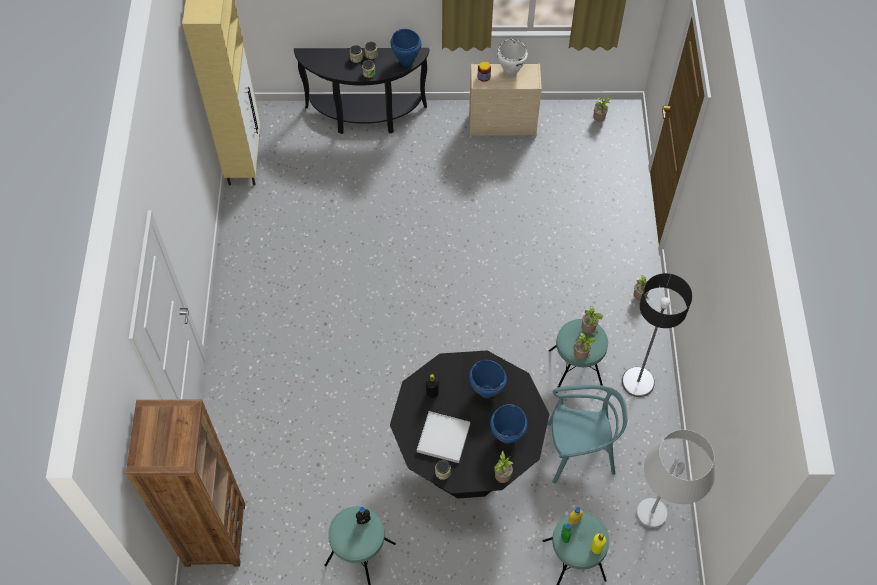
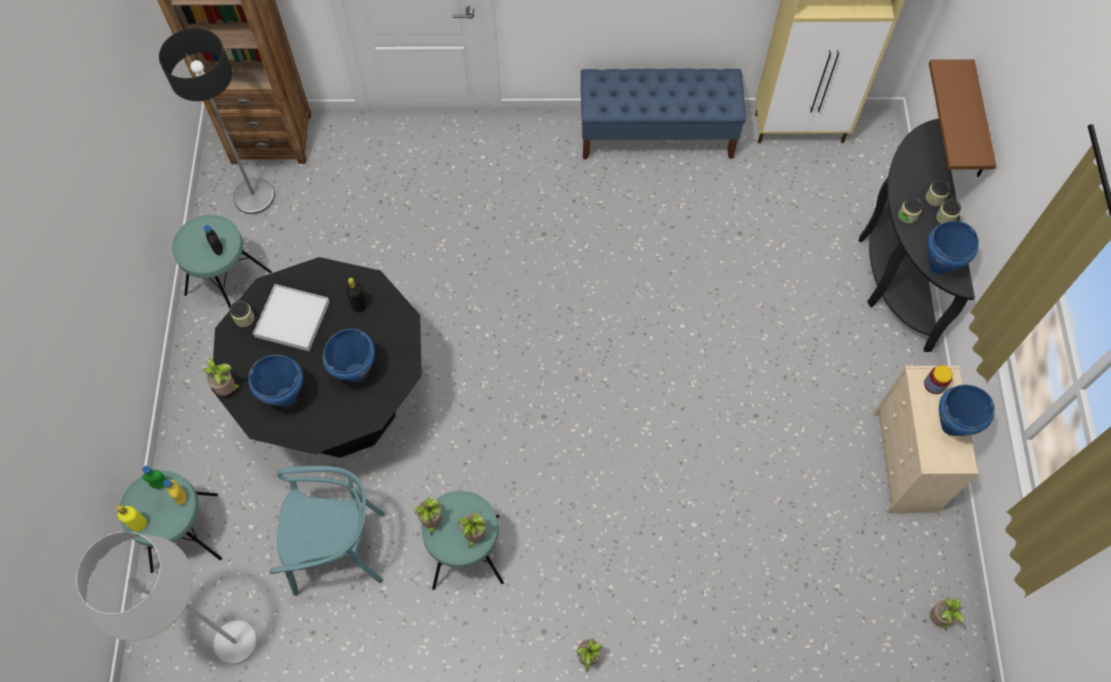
camera: 90 degrees right, 5 degrees up
(242, 247) = (657, 135): none -> blue bench
(325, 15) = (978, 124): none -> brown shelf
(510, 72) = (950, 426): white cooking pot -> blue cooking pot
(579, 451) = (337, 549): turquoise chair -> turquoise chair turned 90 degrees counterclockwise
(638, 382) = (442, 642): floor lamp -> floor lamp (254, 197)

